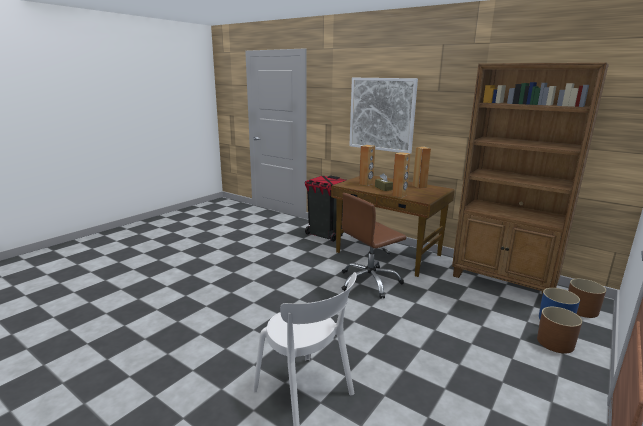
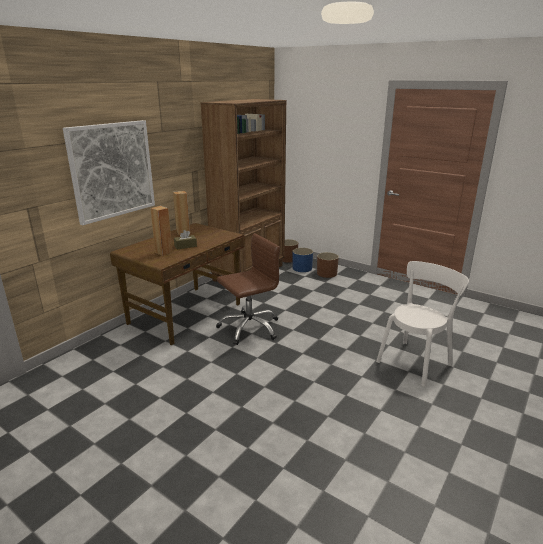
camera: 90 degrees left, 5 degrees up
(325, 235) = (111, 352): black trash can -> none
(369, 282) = (249, 328): brown office chair -> brown office chair turned 90 degrees counterclockwise
(399, 195) = (215, 242): brown speaker -> none

